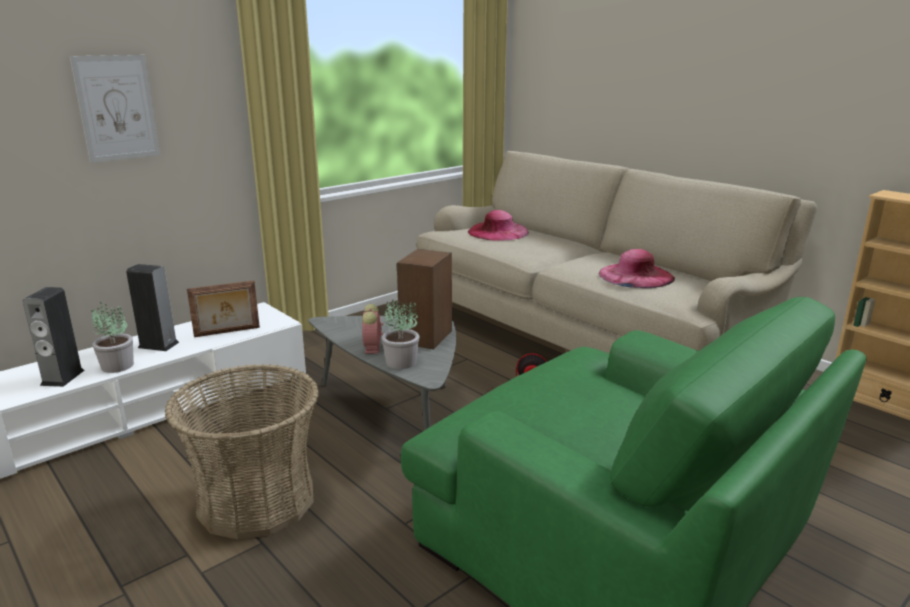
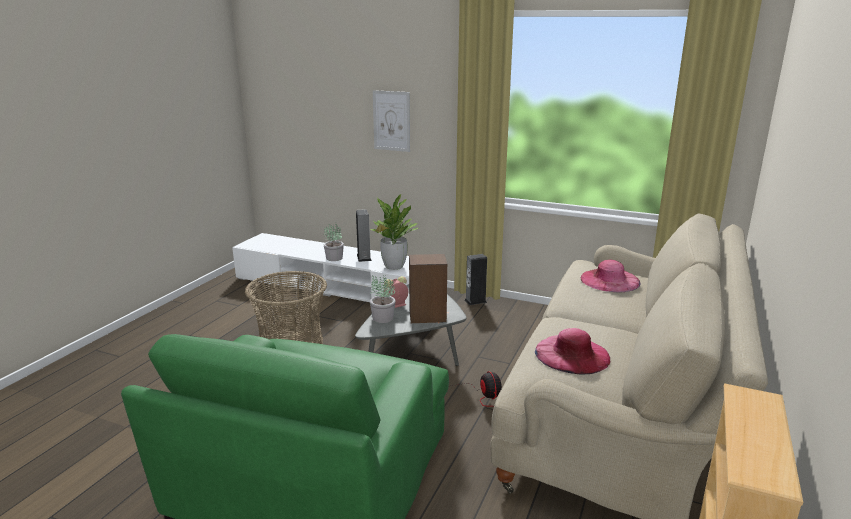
camera: 65 degrees right, 0 degrees up
(62, 377) = (314, 253): speaker -> speaker (475, 301)
(227, 332) = (394, 266): picture frame -> potted plant

